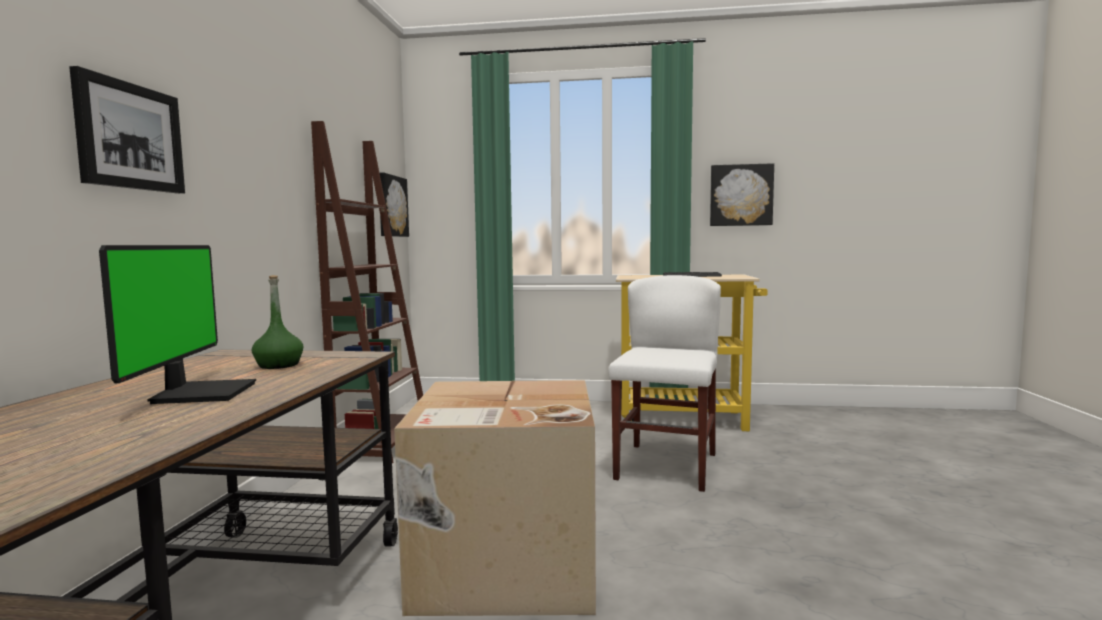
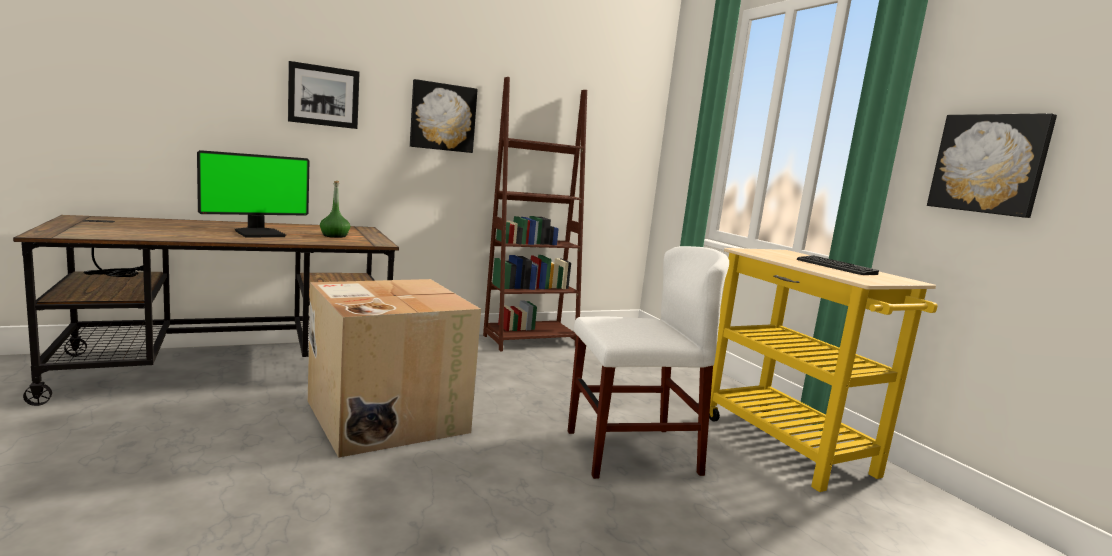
camera: 55 degrees right, 5 degrees up
(391, 206) = (626, 148): picture -> picture (442, 117)

